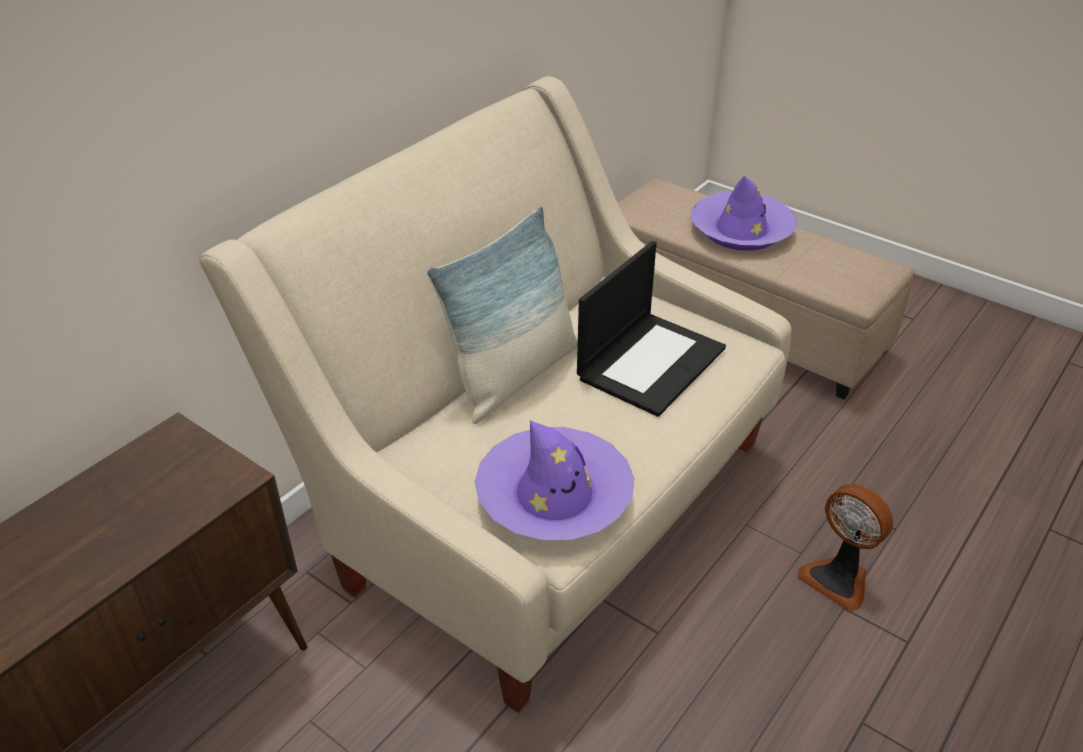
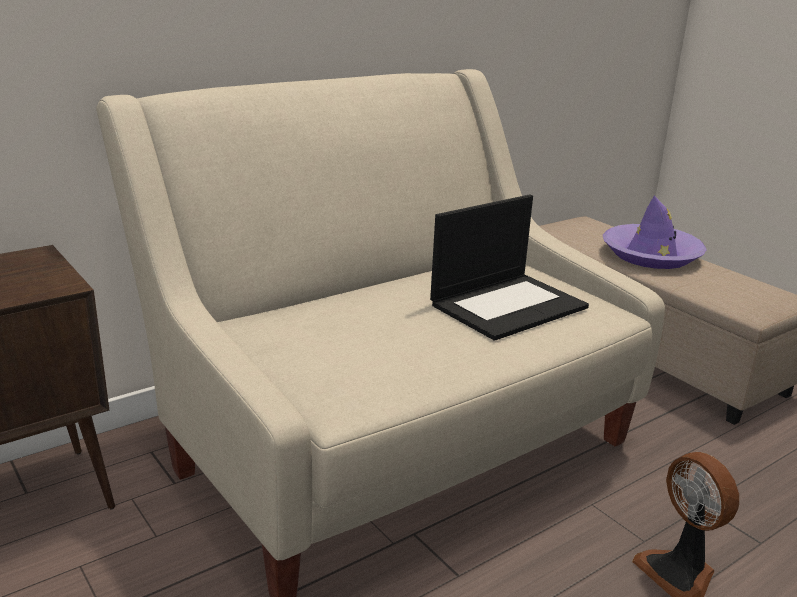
camera: 15 degrees right, 15 degrees down
(513, 376) = (372, 294): pillow -> none
(554, 495) = (357, 374): purple hat -> none

